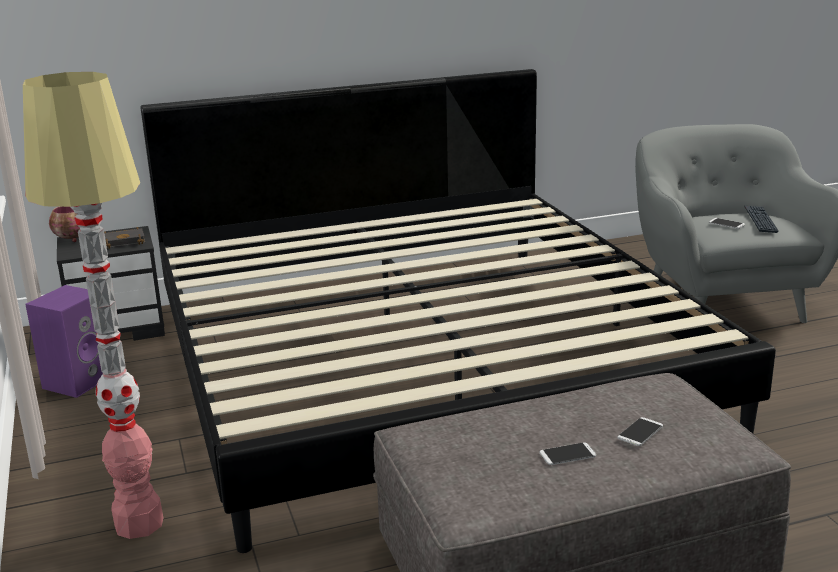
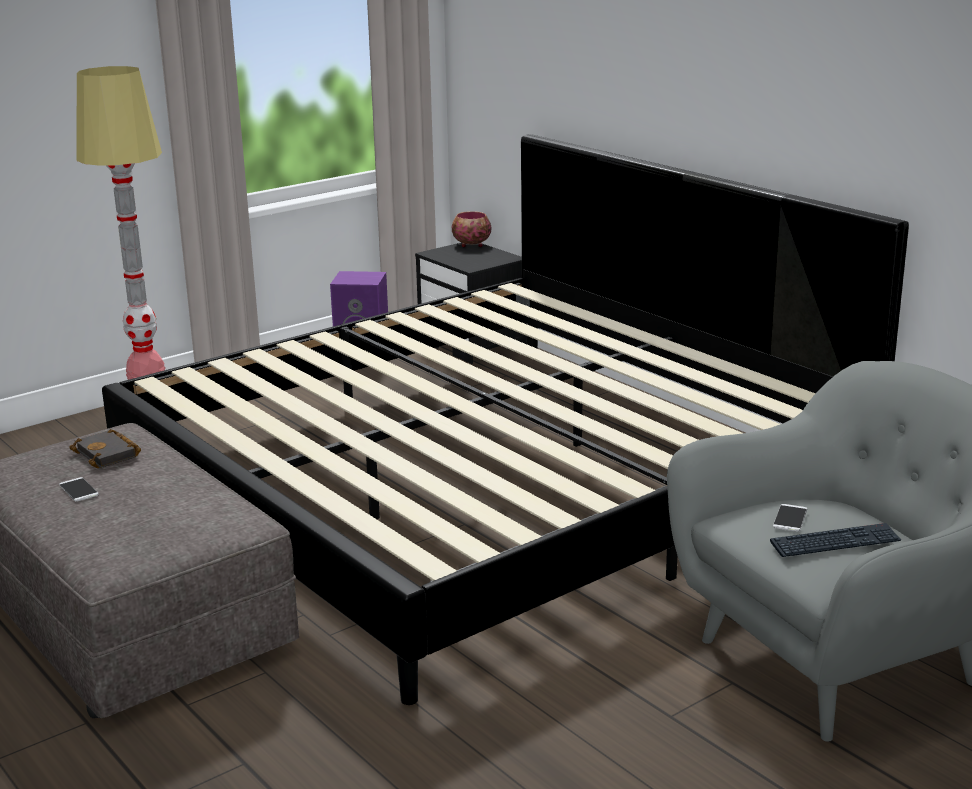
camera: 70 degrees right, 0 degrees up
(124, 241) = (477, 260): black book -> black book (109, 454)
(640, 432) = (121, 515): phone -> none

